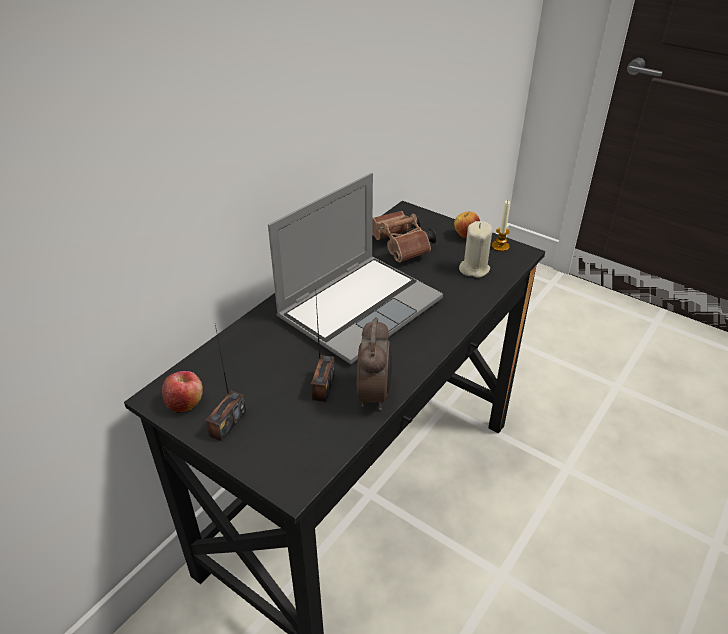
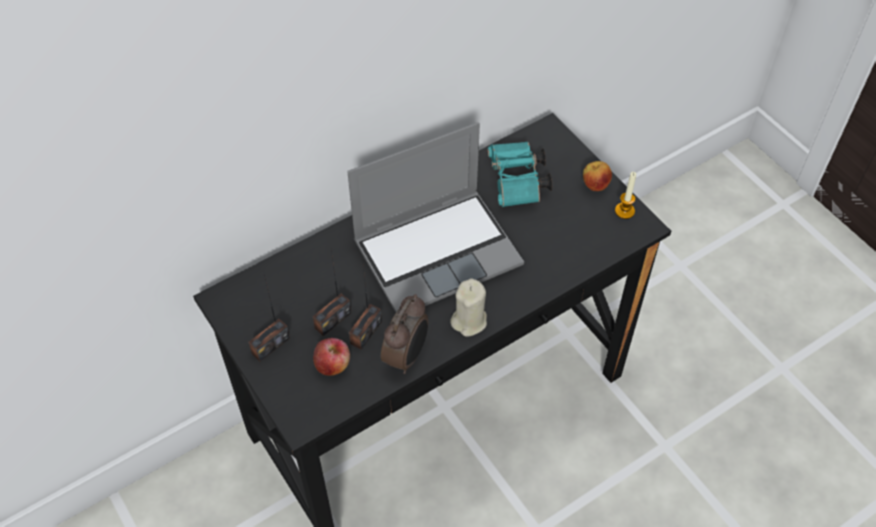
camera: 20 degrees right, 15 degrees up
(185, 403) = (242, 313): apple -> apple (333, 365)
(284, 384) = (332, 320): none -> radio
(401, 248) = (517, 184): brown binoculars -> turquoise binoculars
(474, 268) = (579, 234): beige candle -> beige candle (469, 321)

